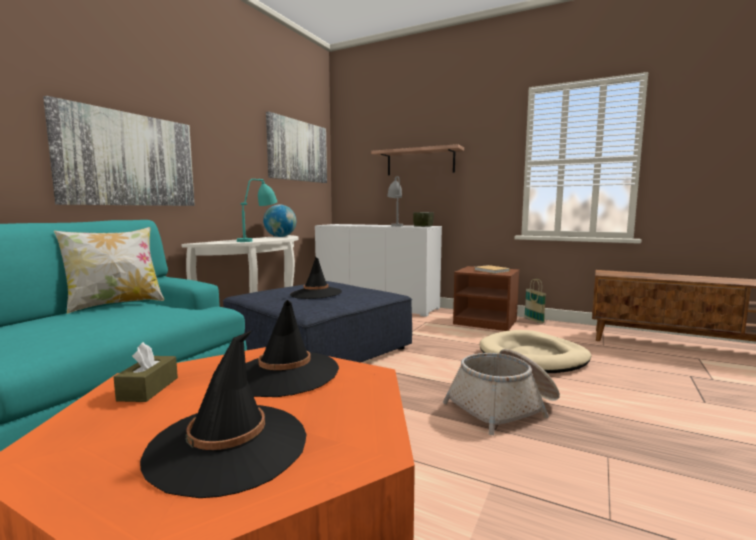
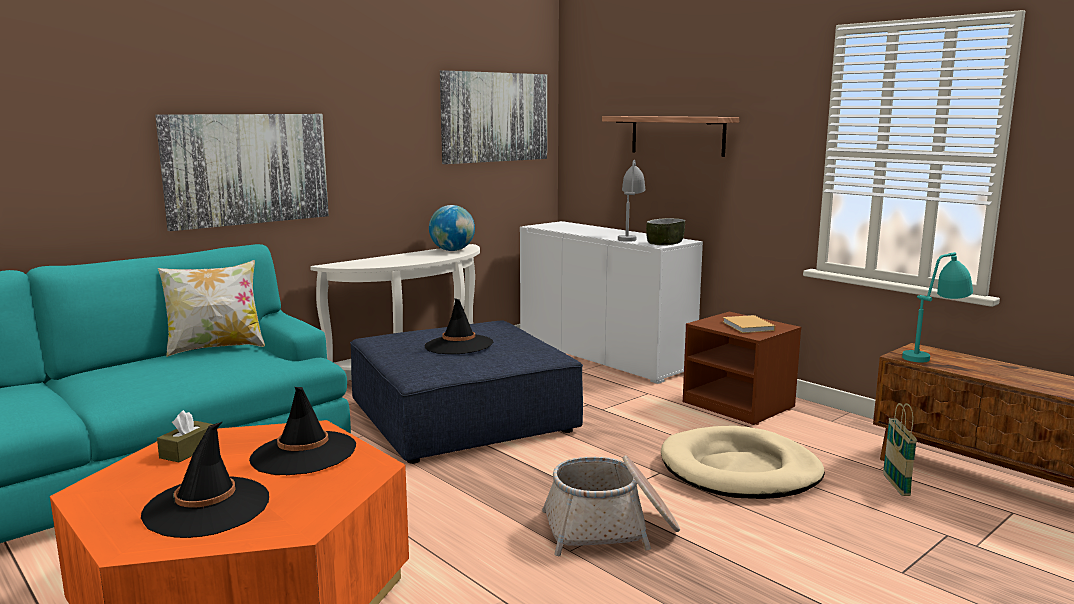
camera: 20 degrees right, 5 degrees up
(259, 240) = (409, 261): turquoise table lamp -> turquoise table lamp (934, 354)
(534, 320) = (824, 411): basket -> basket (896, 485)

